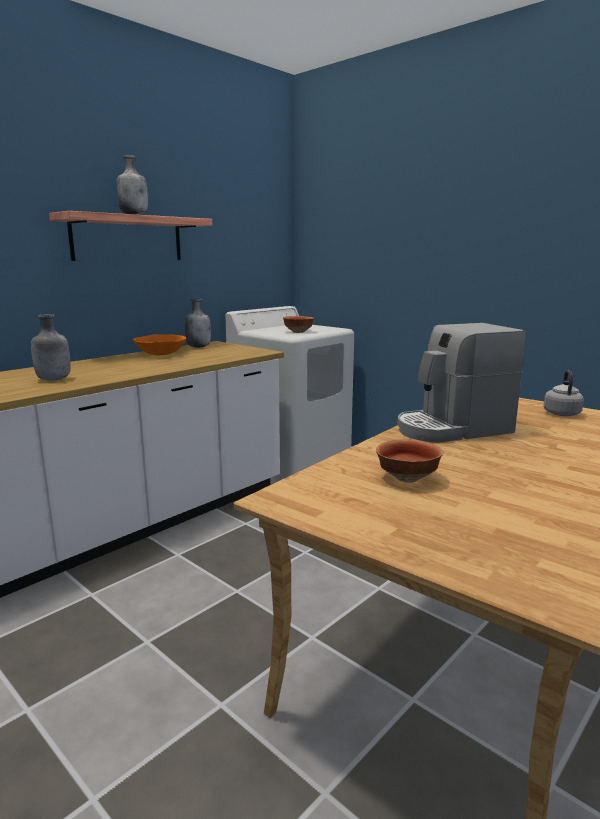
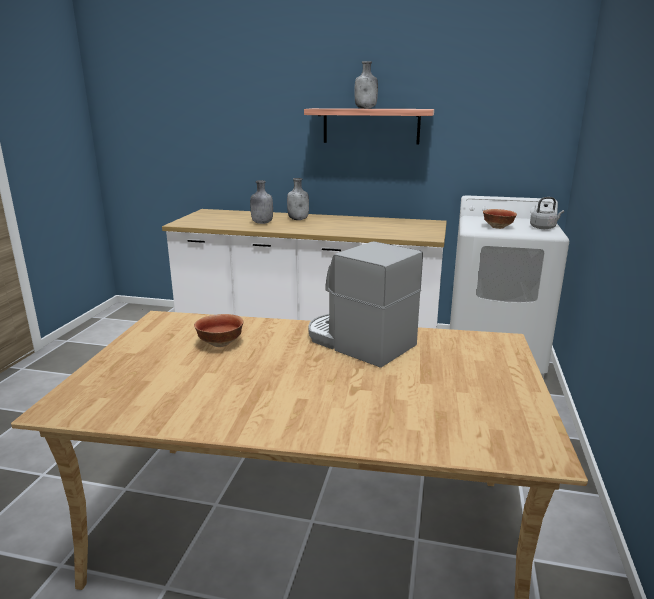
camera: 60 degrees right, 5 degrees up
(160, 354) = (366, 221): orange bowl -> none
(199, 347) = (410, 222): grey bottle -> grey bottle (298, 219)
(561, 413) = (496, 385): grey kettle -> grey kettle (544, 227)

